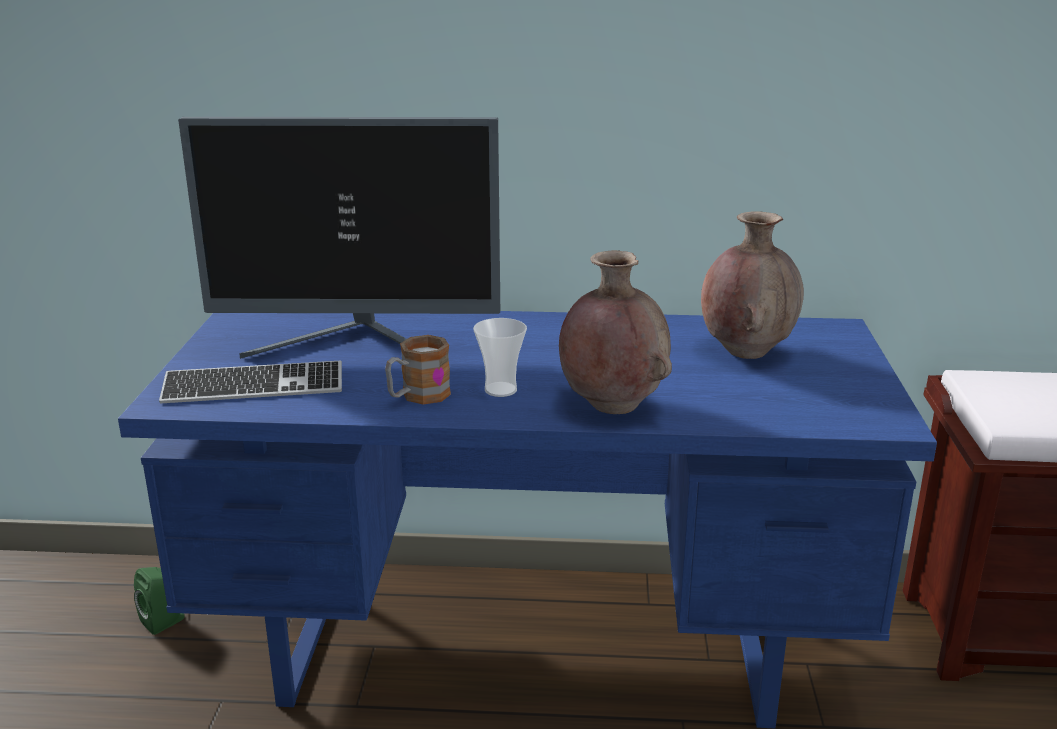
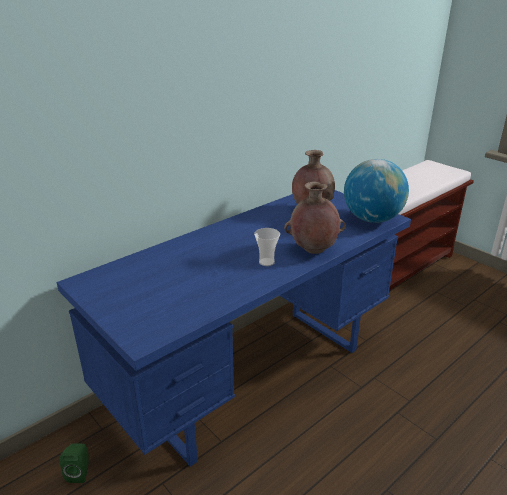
camera: 45 degrees left, 5 degrees up
(253, 387) = (167, 311): keyboard -> none
(357, 345) = (171, 270): monitor -> none
(417, 396) = (243, 280): mug -> none
(838, 409) = (372, 219): none -> globe

